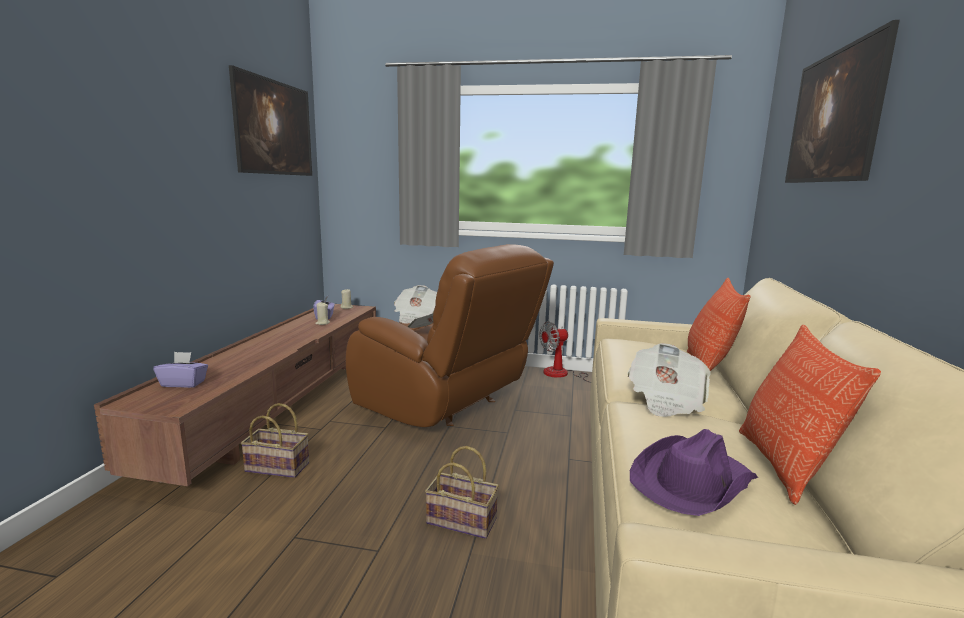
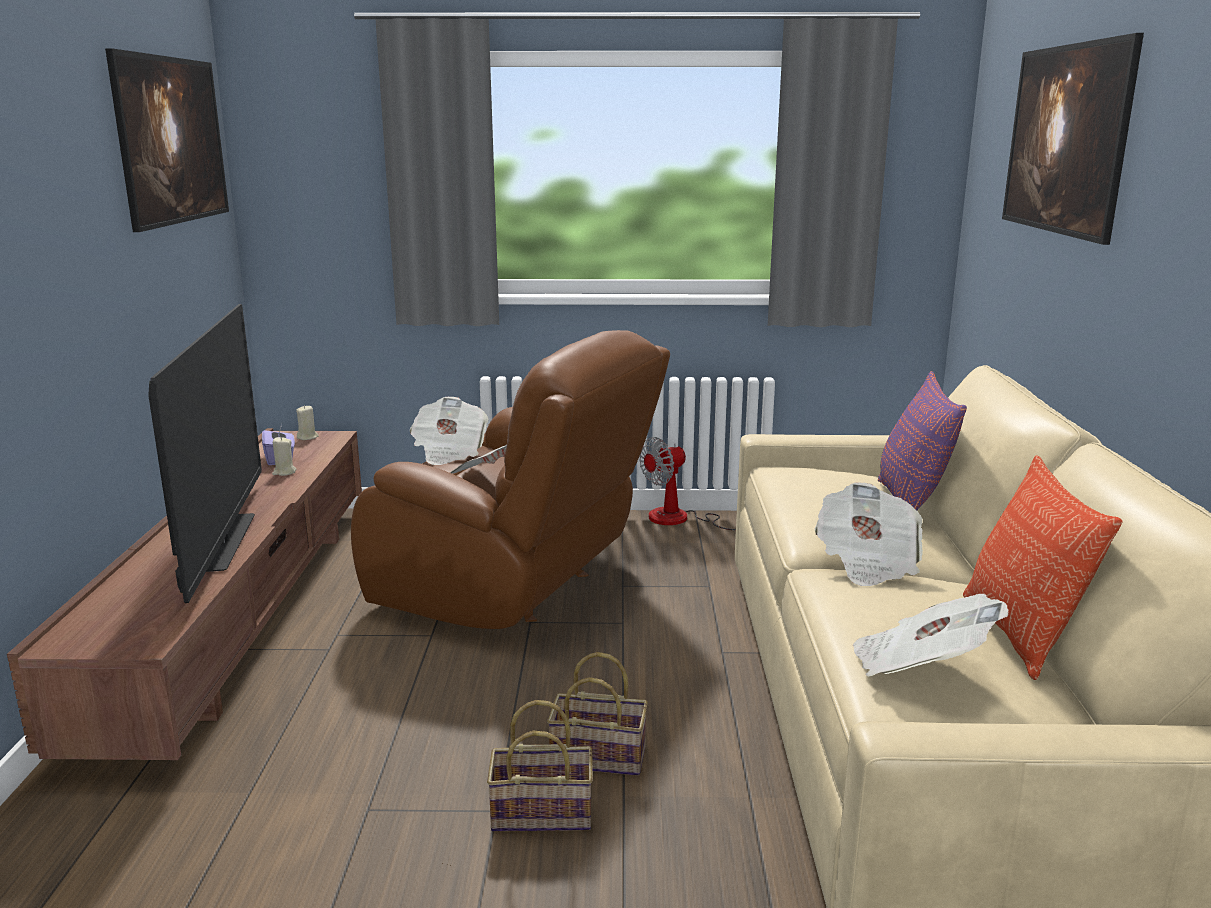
camera: 10 degrees left, 5 degrees up
(183, 383) = (125, 604): purple tissue box -> none
(265, 356) = (227, 542): none -> television
(279, 467) = (292, 715): basket -> basket (544, 812)
(692, 481) = (920, 667): purple hat -> newspaper
(708, 367) = (911, 503): orange pillow -> purple pillow

